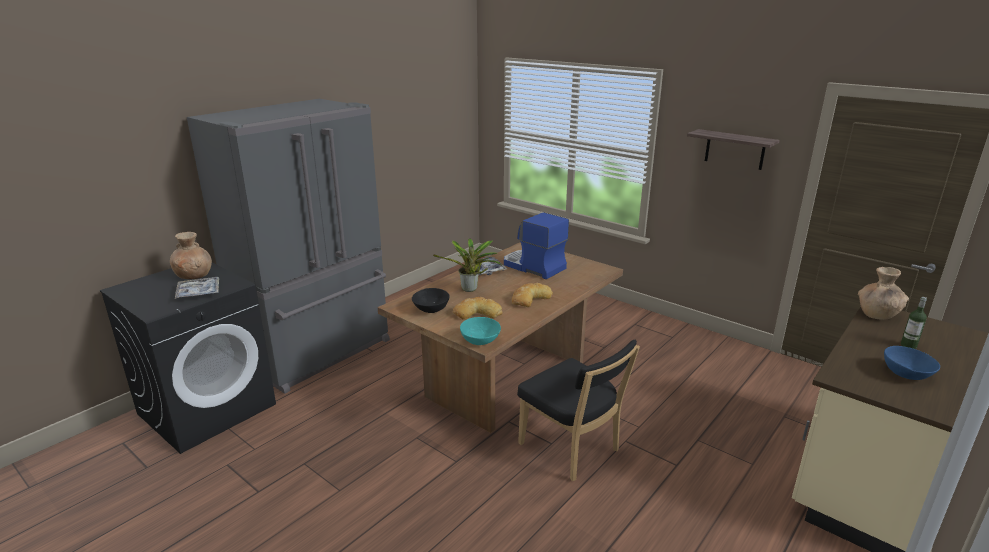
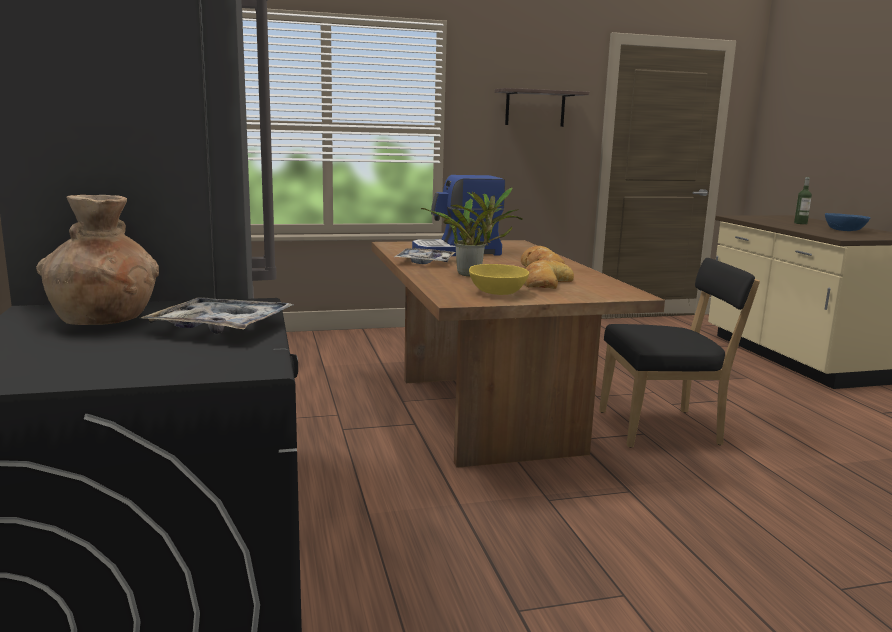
camera: 55 degrees left, 10 degrees down
(431, 309) = (498, 293): black bowl -> yellow bowl
(480, 340) = (623, 294): turquoise bowl -> none
(877, 314) = (743, 218): brown vase -> none

